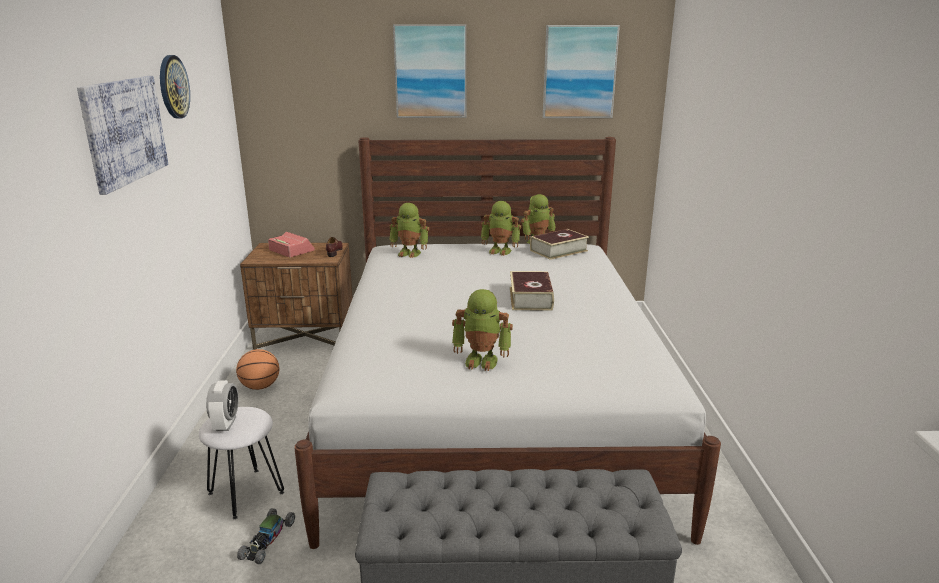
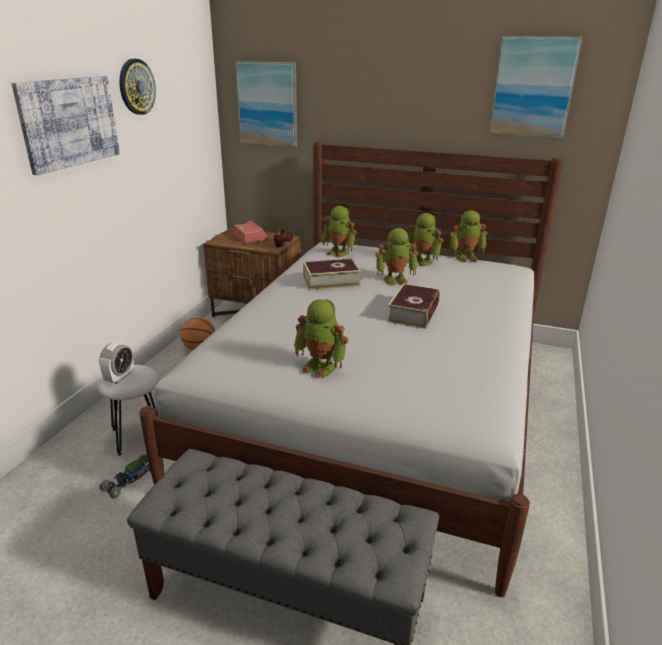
camera: 20 degrees right, 5 degrees up
(430, 71) = (383, 82): picture -> picture (268, 104)
(489, 271) = (395, 280): none -> toy robot
(558, 250) = (479, 269): book -> book (331, 281)

